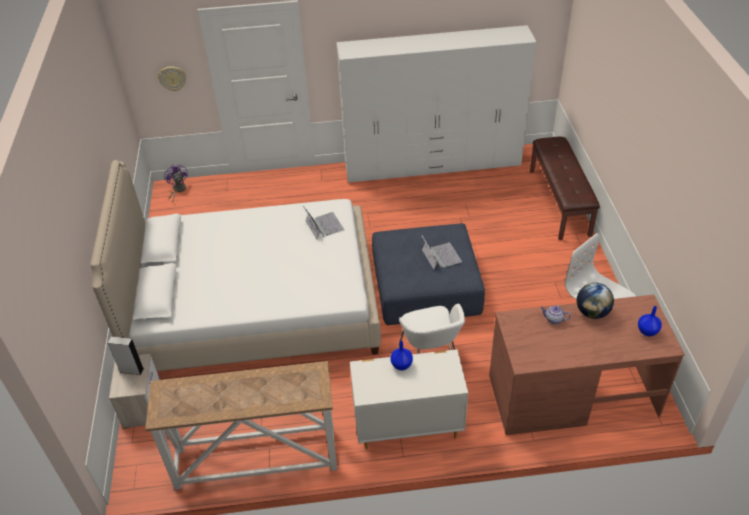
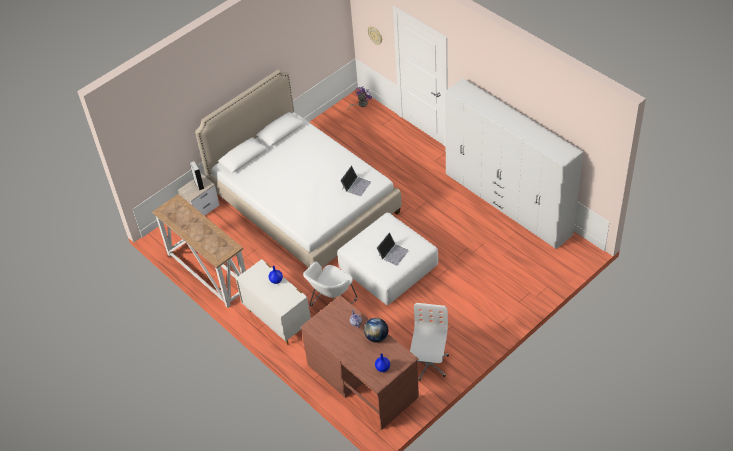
camera: 55 degrees right, 5 degrees up
(425, 286) = (388, 266): blue ottoman -> white ottoman
(560, 202) = (536, 290): brown bench -> none

